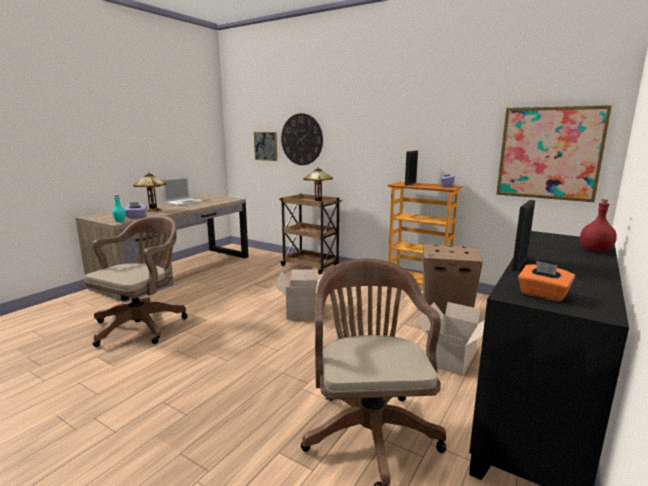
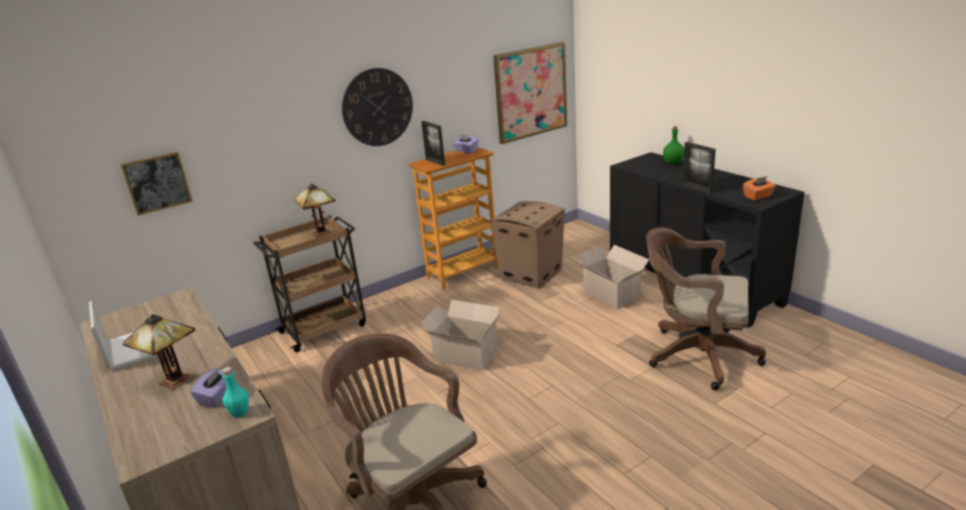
camera: 65 degrees left, 10 degrees up
(301, 139) = (238, 151): wall clock -> wall clock (377, 107)
(595, 250) = (673, 162): red bottle -> green bottle

